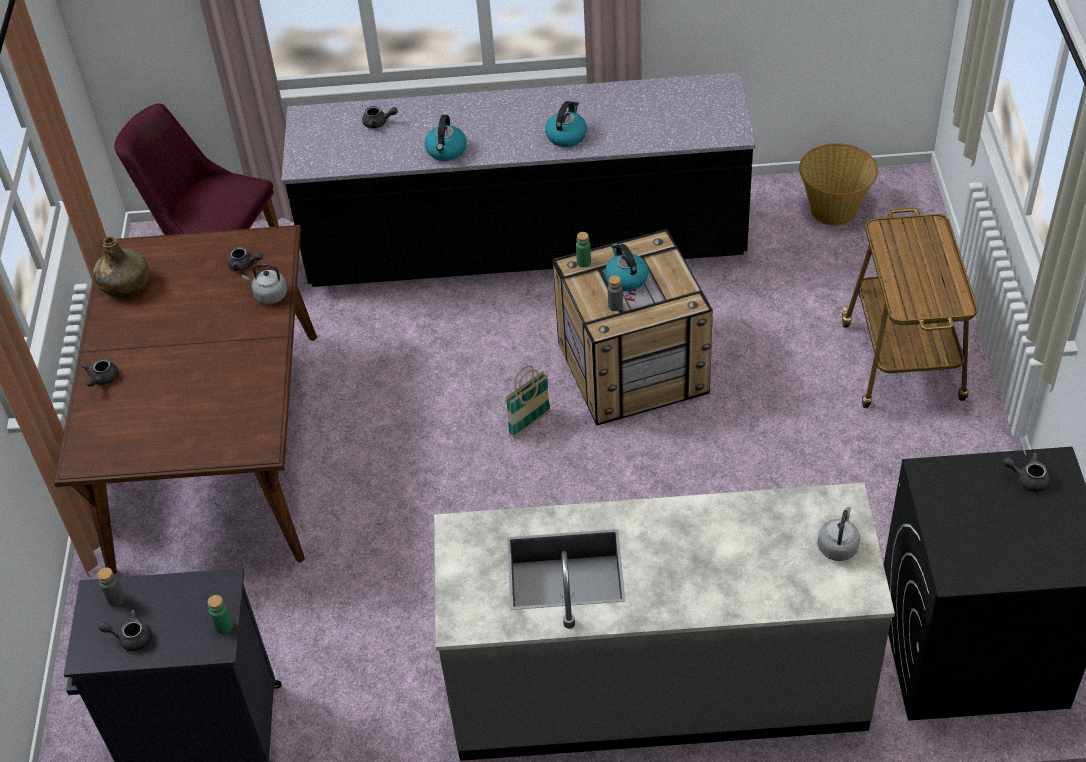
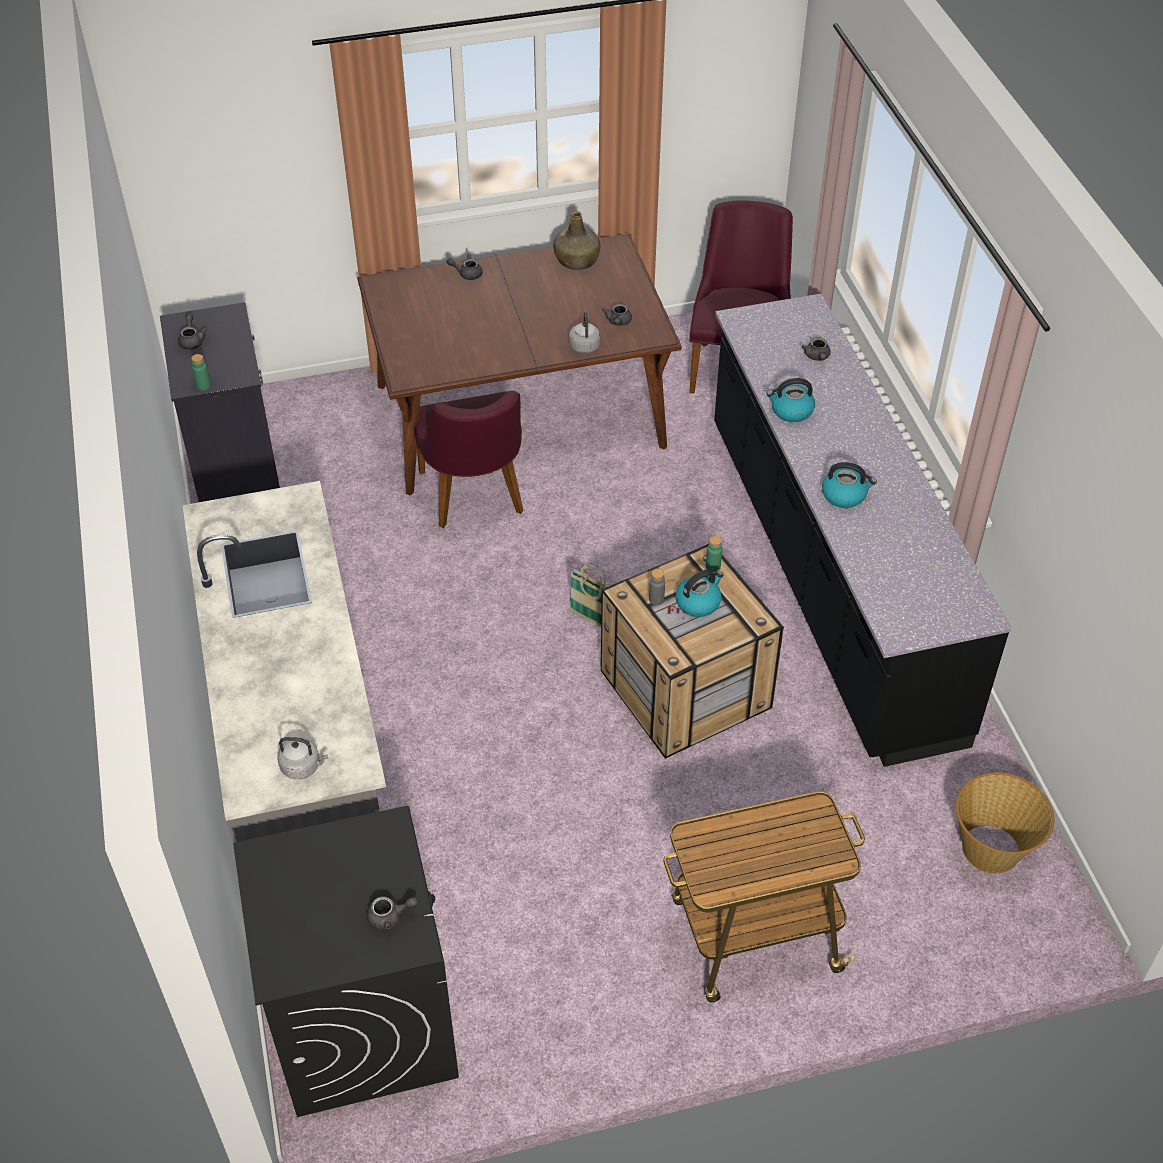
camera: 75 degrees right, 0 degrees up
(116, 599) = (227, 324): grey bottle -> none
(331, 501) = (474, 499): none -> purple chair
(1027, 479) = (390, 917): grey teapot -> grey teapot turned 75 degrees clockwise

